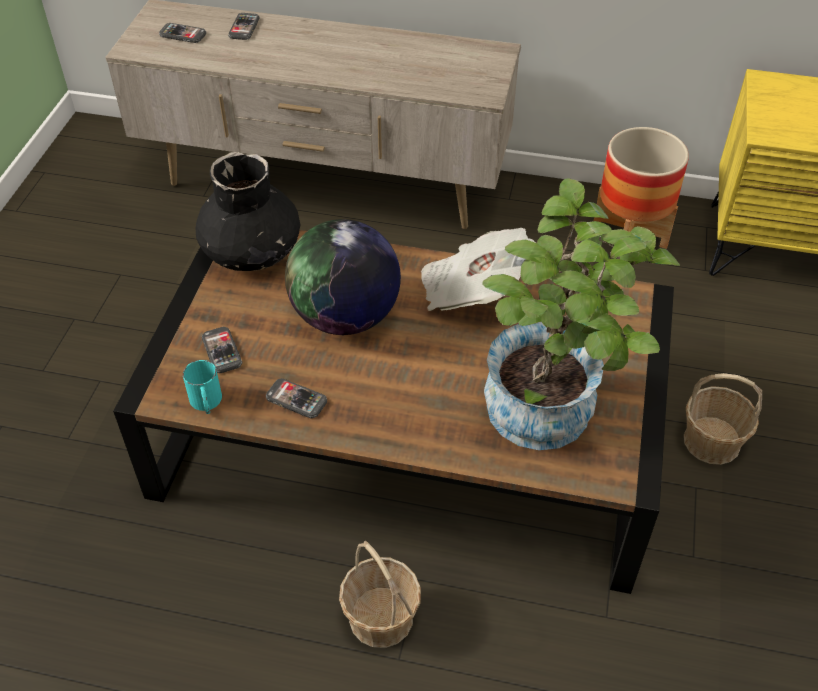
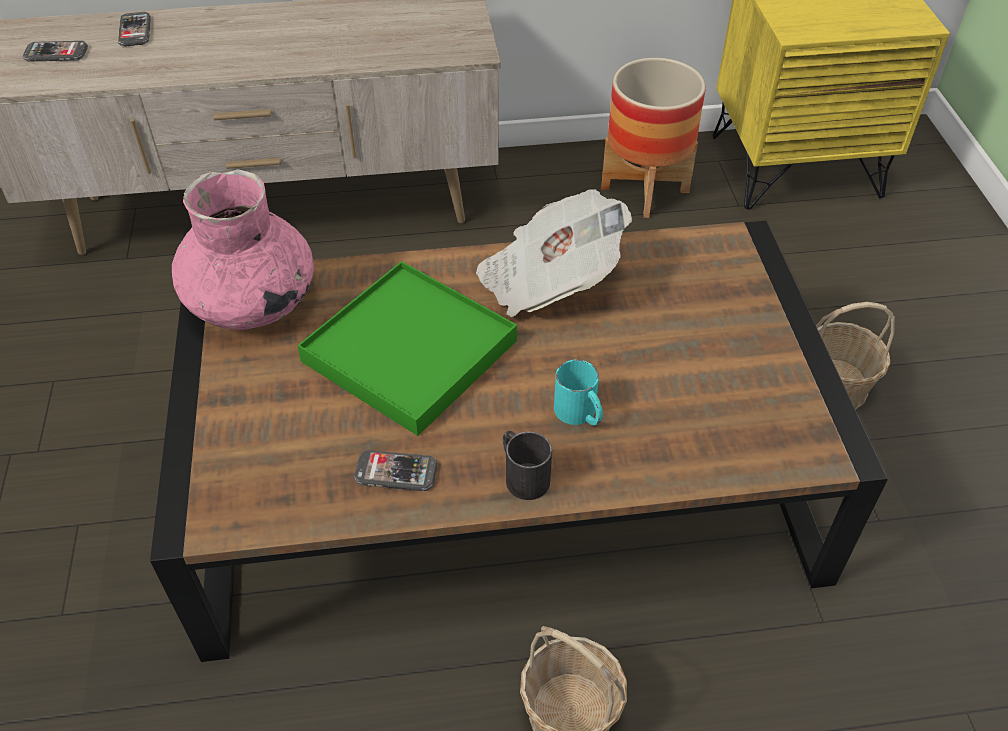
camera: 20 degrees left, 0 degrees up
(206, 403) = (278, 512): turquoise mug -> turquoise mug (580, 414)
(222, 351) = (269, 438): phone -> none
(251, 251) = (251, 301): black vase -> pink vase
(345, 317) = (410, 352): globe -> green tray
(383, 427) = (522, 474): none -> black mug
(552, 417) = (714, 403): potted plant -> none

